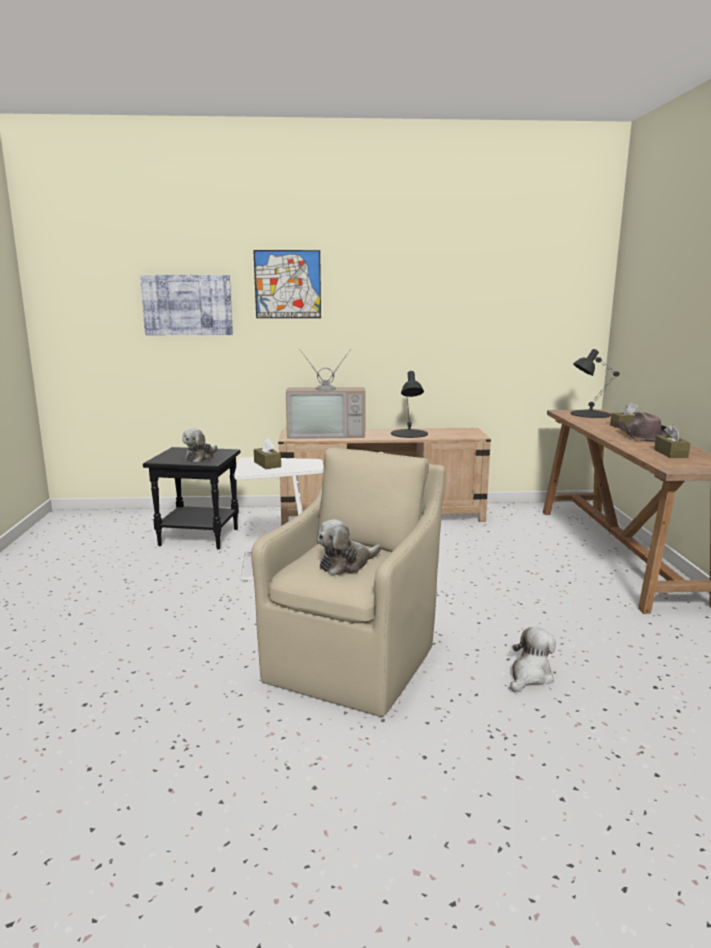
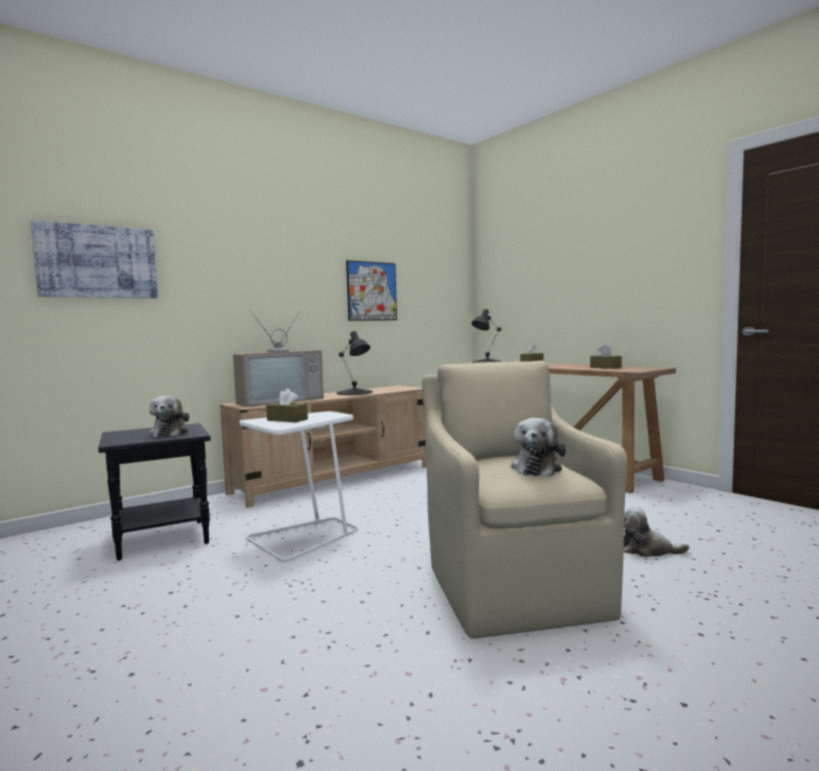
camera: 35 degrees left, 10 degrees down
(287, 284) = (218, 246): picture -> picture (372, 291)
(530, 676) = (647, 550): plush toy -> plush toy turned 75 degrees counterclockwise
(642, 436) = (558, 365): brown hat -> none

